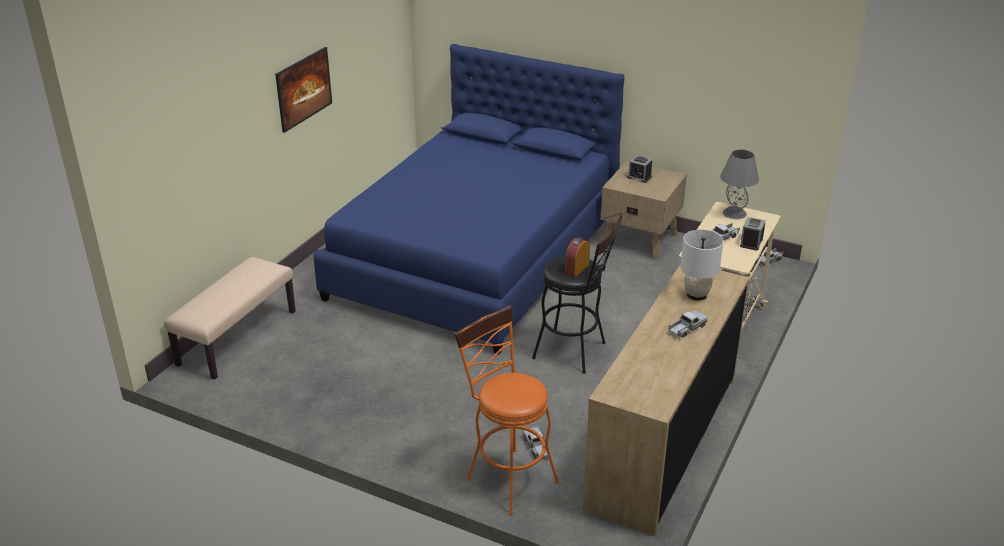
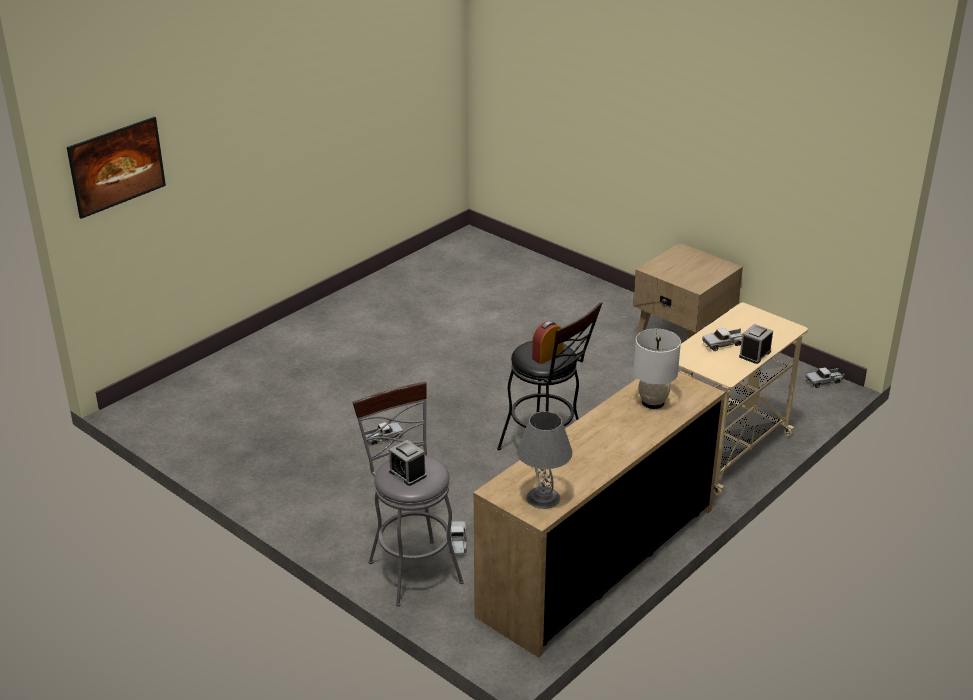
camera: 15 degrees right, 0 degrees up
(237, 337) = (202, 379): beige bench -> none
(305, 103) = (316, 137): picture -> picture (120, 184)
(477, 256) = (489, 330): blue bed -> none
(507, 476) = (411, 567): orange stool -> grey stool
(639, 177) = (684, 263): alarm clock -> alarm clock (407, 473)
(686, 328) = (620, 436): toy truck -> toy truck (382, 438)
(735, 213) = (755, 318): grey table lamp -> grey table lamp (543, 498)

